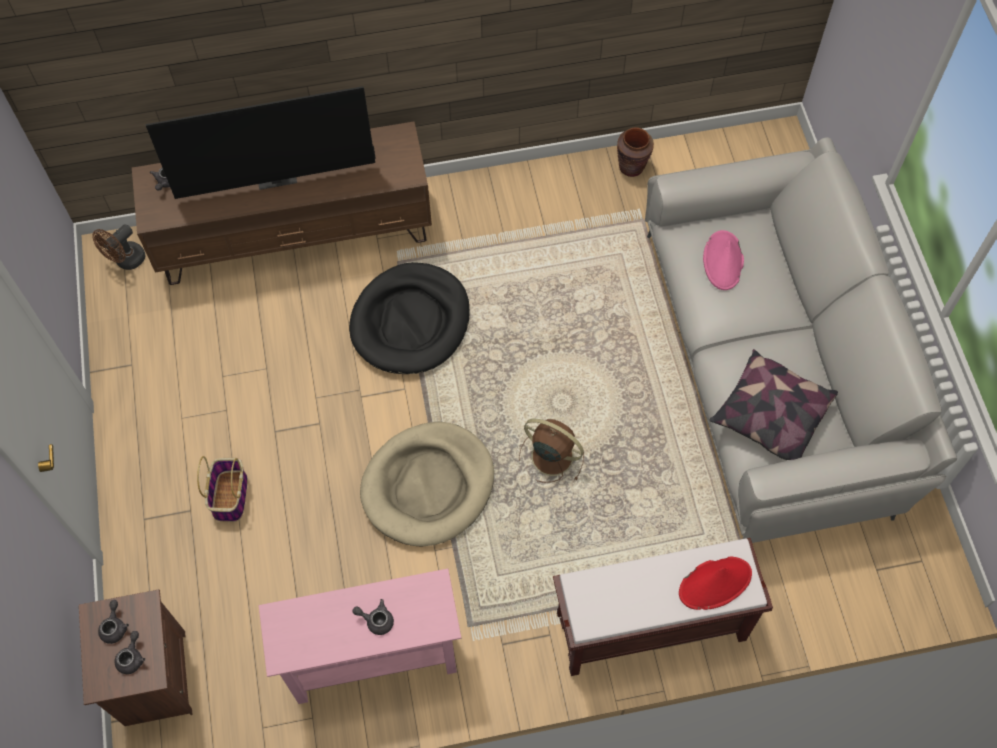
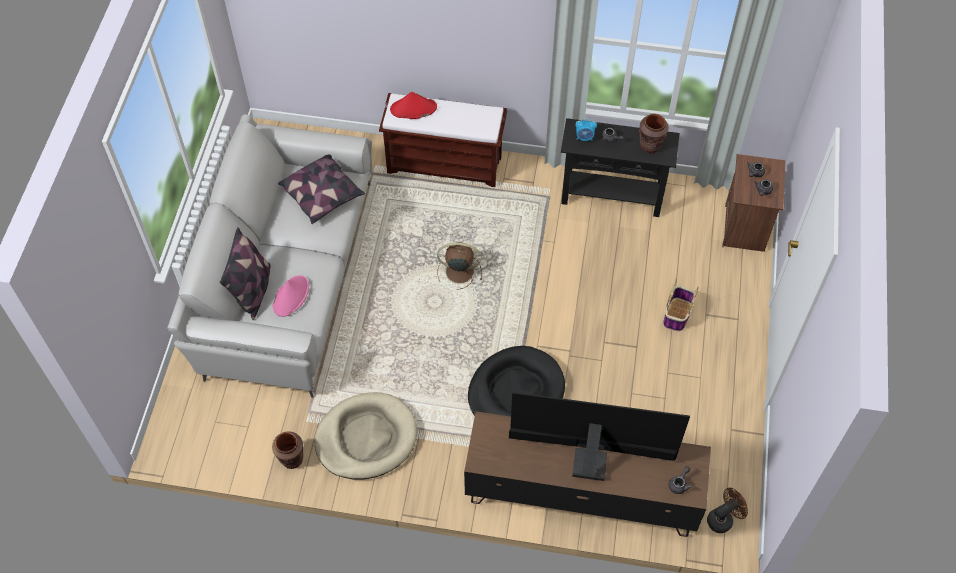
camera: 160 degrees left, 5 degrees down
(308, 630) = (650, 146): none -> brown vase
(373, 661) = (611, 197): pink console table -> black console table
(418, 608) = (584, 137): none -> alarm clock
(428, 486) = (544, 279): beige dog bed -> beige dog bed (366, 438)
(550, 455) = (458, 271): brown fan -> brown fan turned 135 degrees clockwise
(775, 255) = (253, 290): none -> pillow

